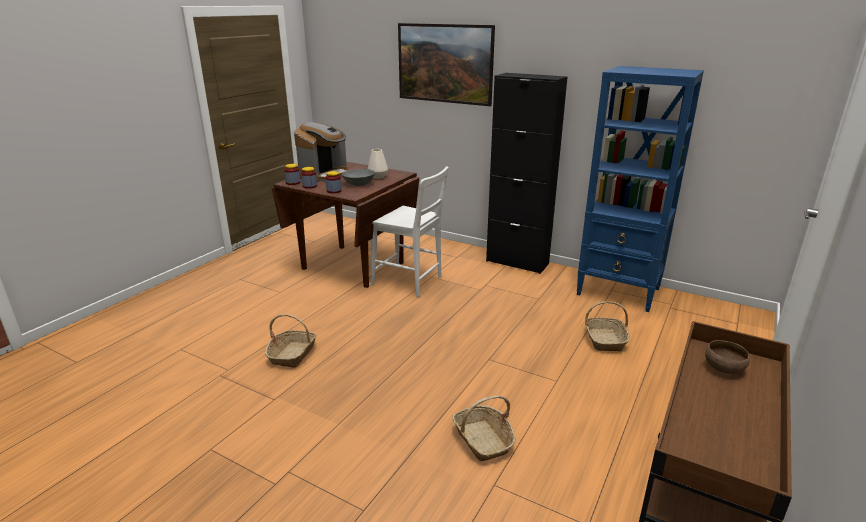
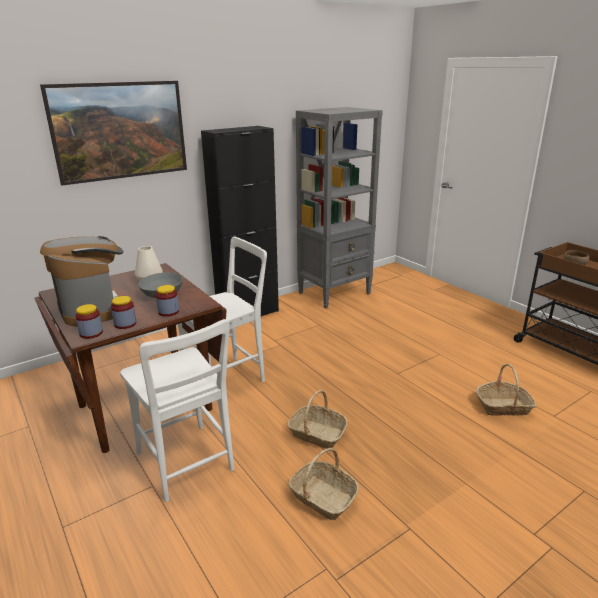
camera: 65 degrees left, 0 degrees up
(303, 296) = (187, 465): none -> white chair
(604, 340) = (396, 320): basket -> basket (317, 433)
(619, 292) = (335, 293): blue bookcase -> grey bookcase

